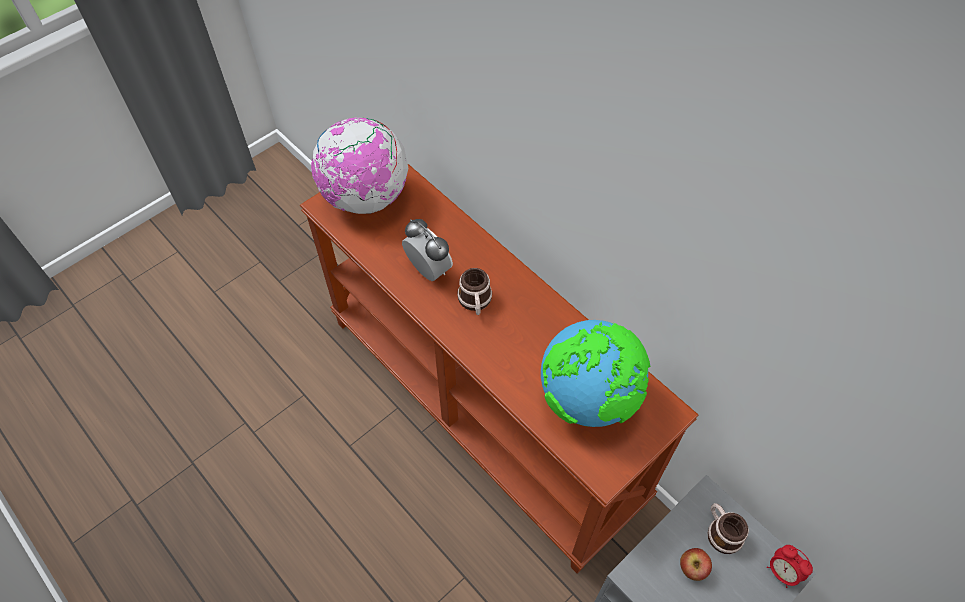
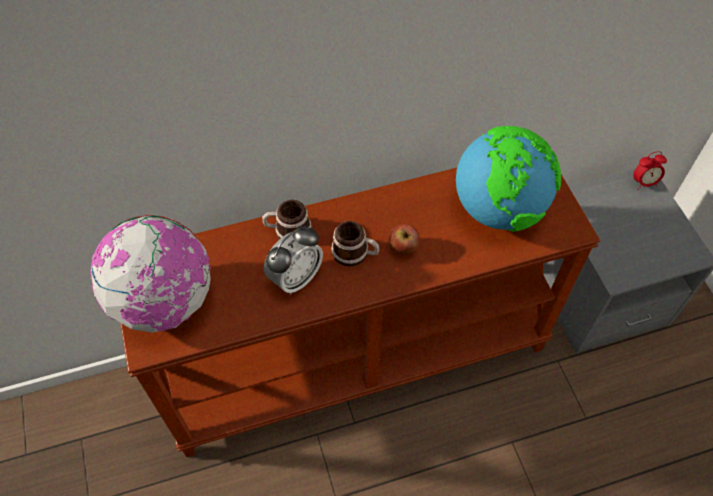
camera: 65 degrees left, 0 degrees up
(428, 270) = (295, 278): alarm clock -> alarm clock turned 150 degrees clockwise
(692, 569) = (623, 236): apple -> apple (403, 248)
(721, 531) = (600, 203): mug -> mug (288, 230)

